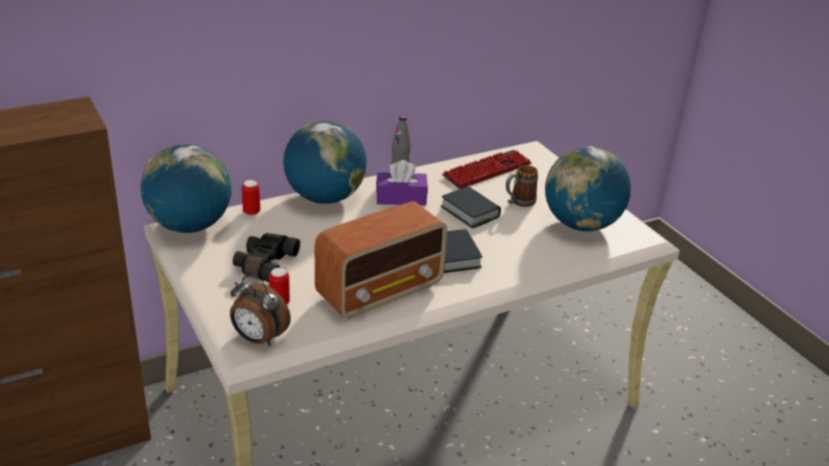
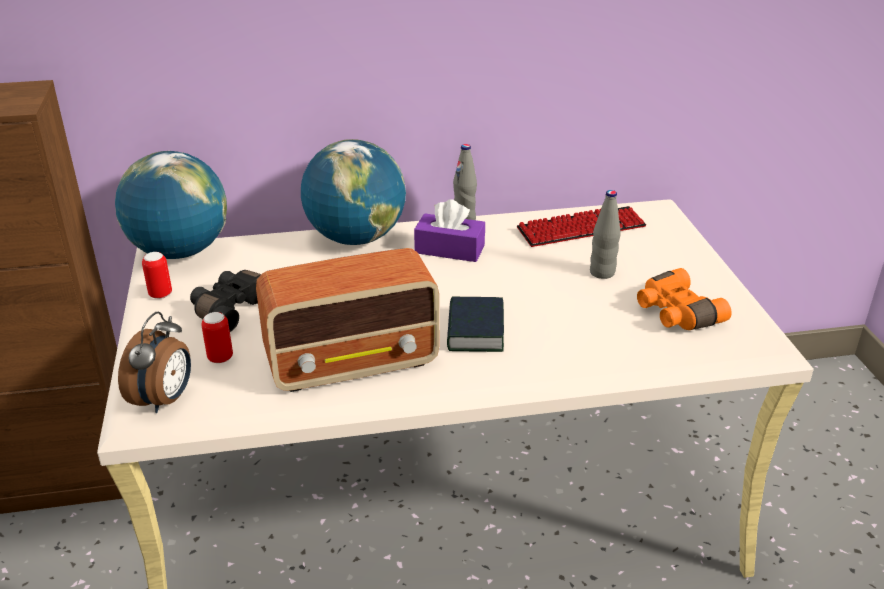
camera: 20 degrees right, 0 degrees up
(251, 212) = (260, 244): can -> can (160, 294)
(258, 339) = (165, 400): alarm clock -> alarm clock turned 120 degrees counterclockwise
(470, 212) = (529, 277): book -> none
(518, 202) = (602, 273): mug -> grey bottle
(581, 225) = (675, 313): globe -> orange binoculars

